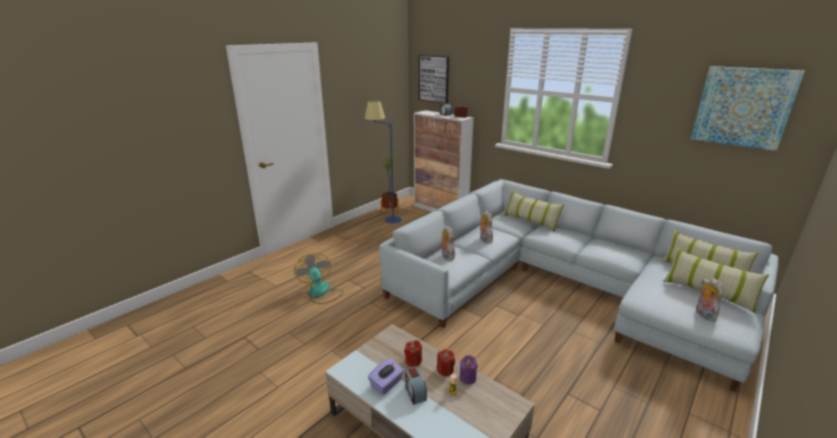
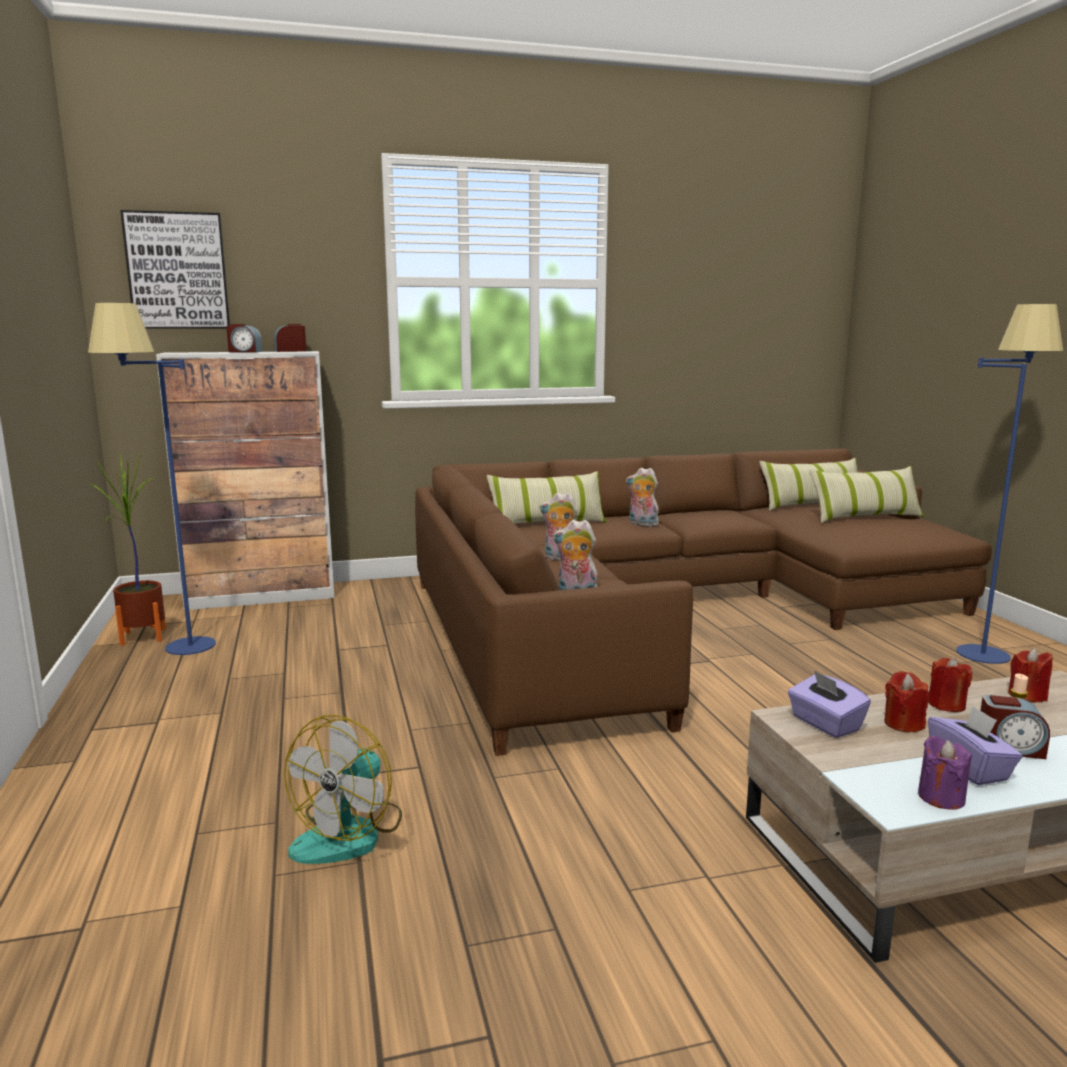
camera: 55 degrees left, 10 degrees down
(321, 293) = (349, 833): fan -> fan turned 75 degrees counterclockwise
(395, 342) = (825, 724): none -> purple tissue box
(467, 378) = (978, 694): purple candle -> purple candle (941, 797)
(482, 393) = (1027, 696): none -> red candle
(561, 286) = (667, 609): grey sofa -> brown sofa
(679, 403) = (983, 646): none -> blue floor lamp
(703, 314) = (909, 533): plush toy -> plush toy (642, 524)
(743, 107) = (761, 278): picture -> none

